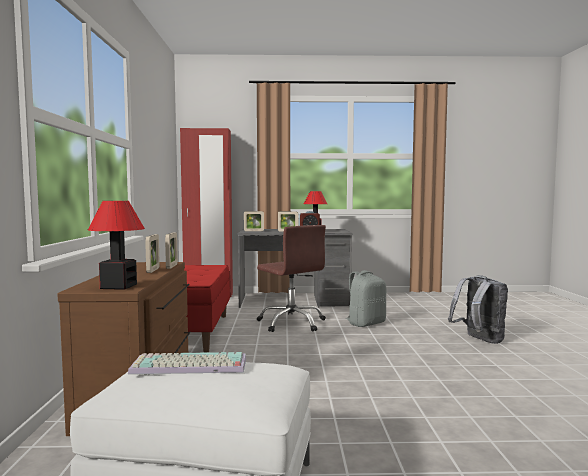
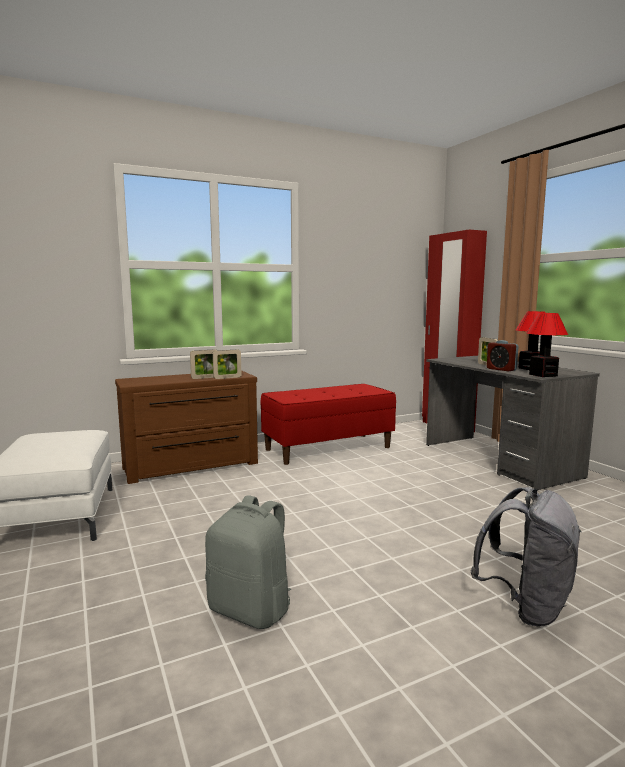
camera: 65 degrees right, 5 degrees up
(118, 286) = (136, 382): table lamp -> table lamp (542, 375)
(187, 366) = (62, 435): keyboard -> none
(254, 231) = (460, 359): picture frame -> none
(292, 323) = (412, 475): brown office chair -> none
(366, 323) = (475, 510): grey backpack -> grey backpack (251, 610)

